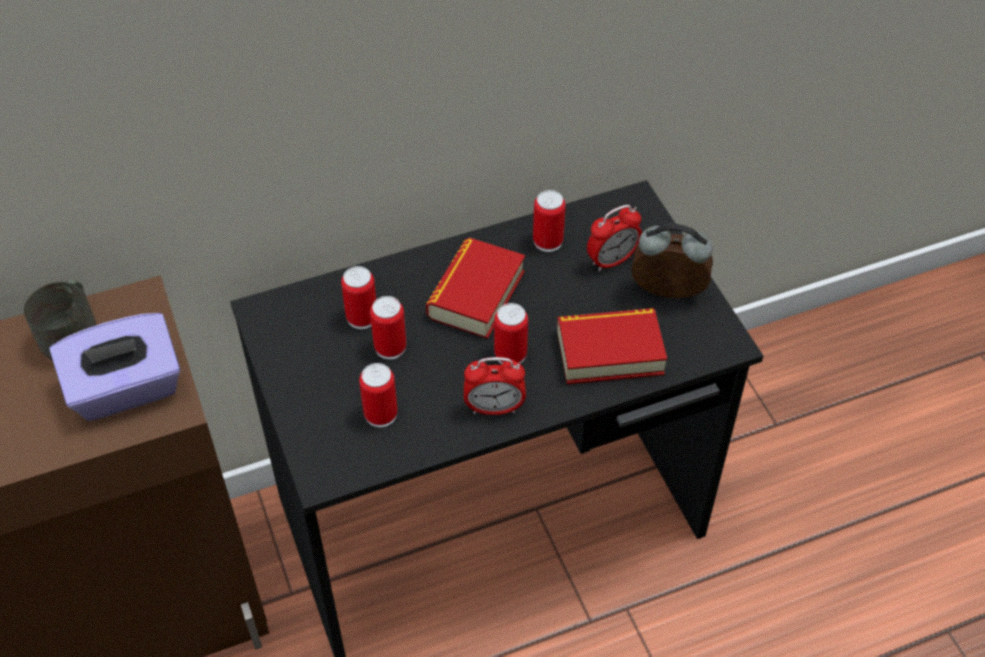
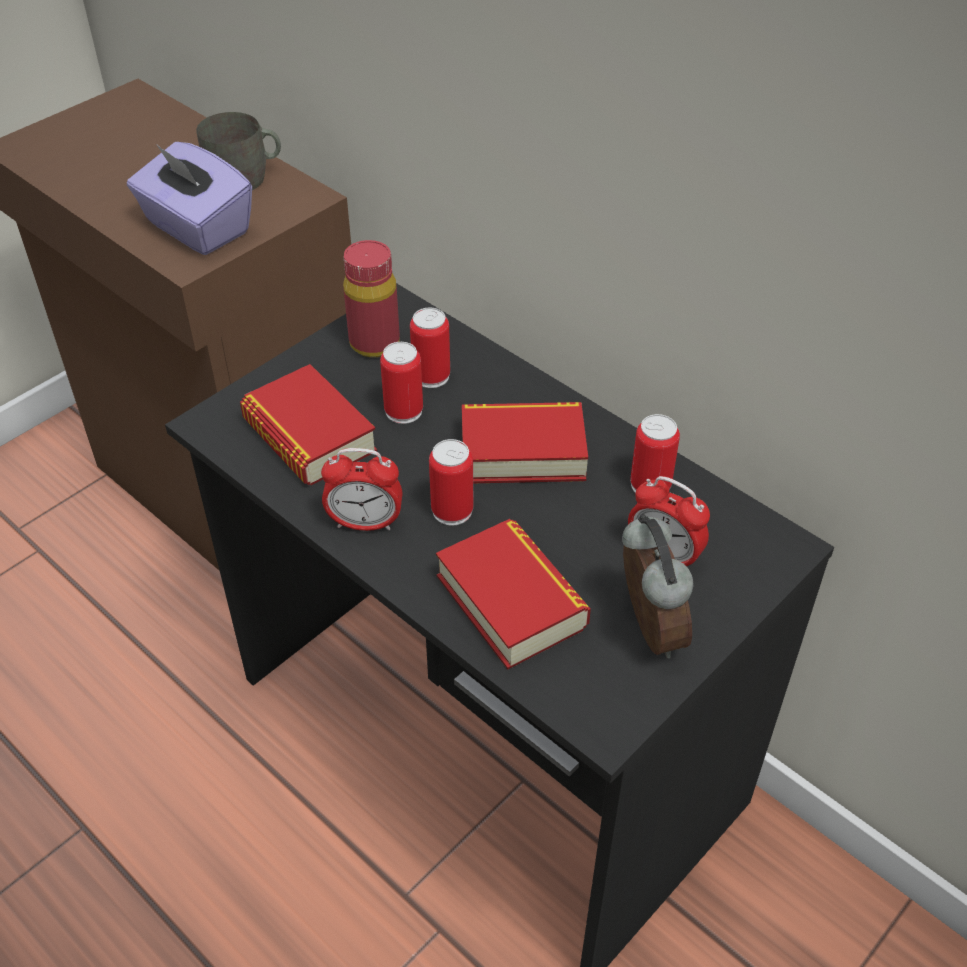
camera: 65 degrees right, 5 degrees down
(298, 339) = (374, 343): none -> red bottle
(380, 414) = (309, 435): can -> book
(494, 408) = (365, 523): alarm clock -> alarm clock turned 60 degrees counterclockwise

